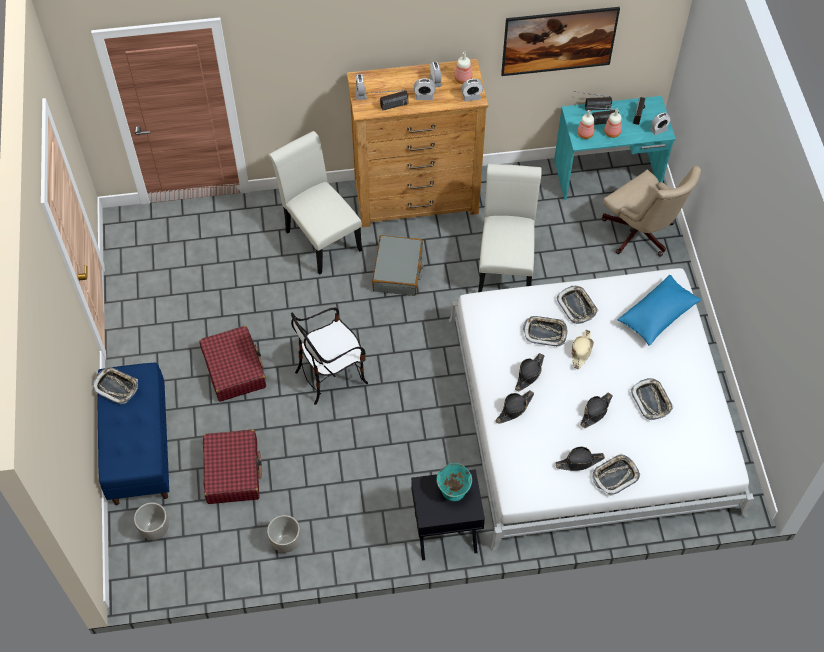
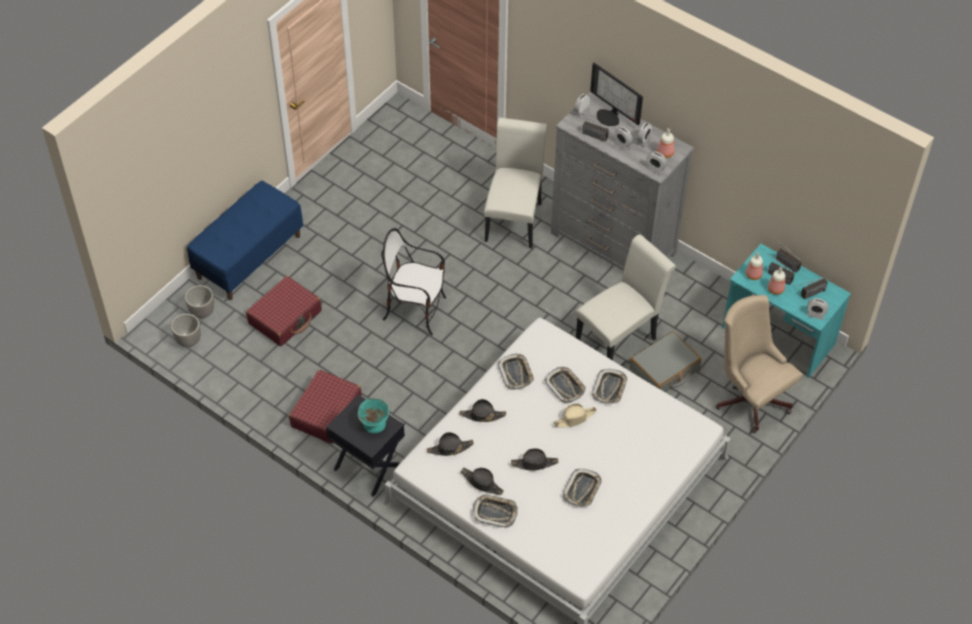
camera: 45 degrees right, 5 degrees down
(116, 387) = (259, 199): tray -> tray (516, 373)
(234, 369) = (359, 257): red suitcase -> red suitcase (326, 412)
(286, 542) = (266, 385): planter -> planter (189, 341)
(387, 81) = (610, 116): none -> monitor
(398, 271) = (540, 281): grey suitcase -> grey suitcase (664, 370)
(416, 198) = (613, 243): brown dresser -> grey dresser
(529, 374) = (520, 403): black hat -> black hat (450, 448)
(557, 55) = (762, 189): picture -> none
(641, 235) = (749, 396): beige office chair -> beige office chair turned 135 degrees clockwise
(657, 316) = (660, 442): blue pillow -> none

